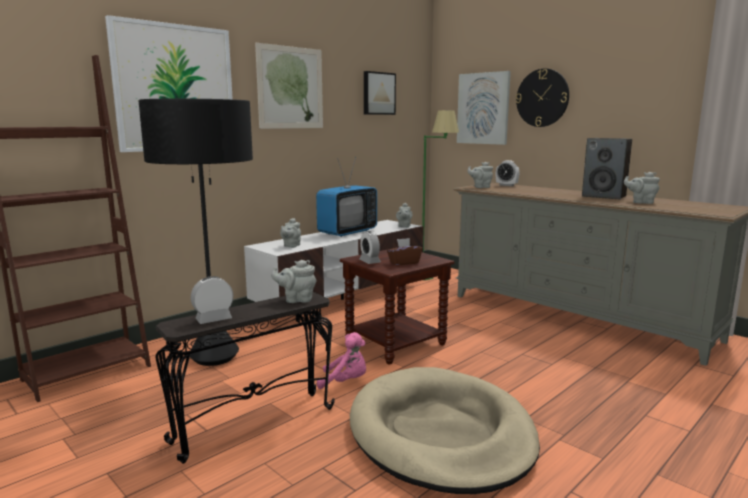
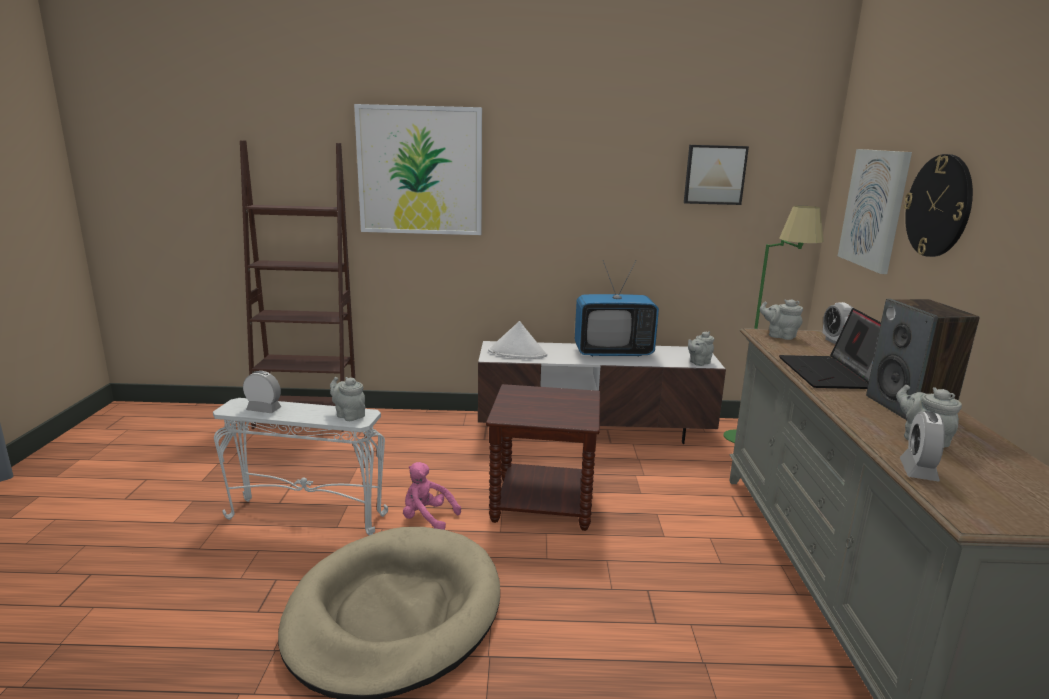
camera: 45 degrees right, 5 degrees up
(214, 357) = (389, 444): black floor lamp -> none
(255, 425) = (306, 517): black side table -> white side table
(290, 88) = (565, 168): picture -> none
(291, 246) = (517, 353): grey teapot -> white hat
(345, 382) = (427, 518): pink plush toy -> pink plush toy turned 150 degrees clockwise
(369, 261) = (515, 398): alarm clock -> alarm clock (918, 470)
(404, 262) = (541, 412): brown tissue box -> none
(547, 193) = (831, 374): none -> laptop

